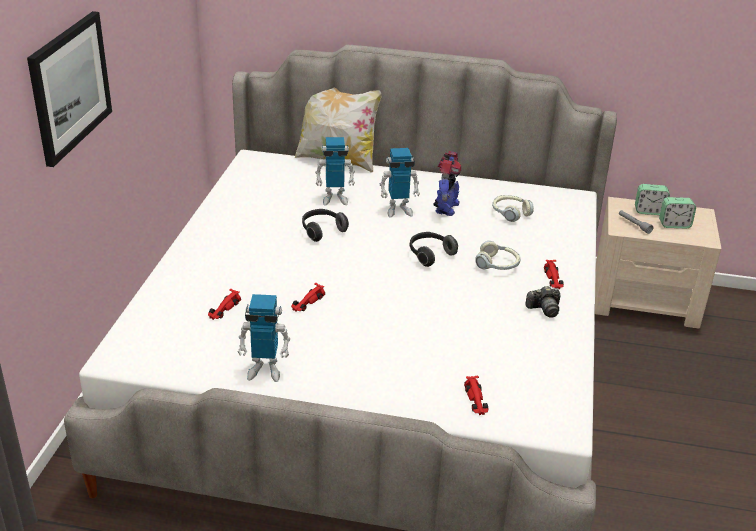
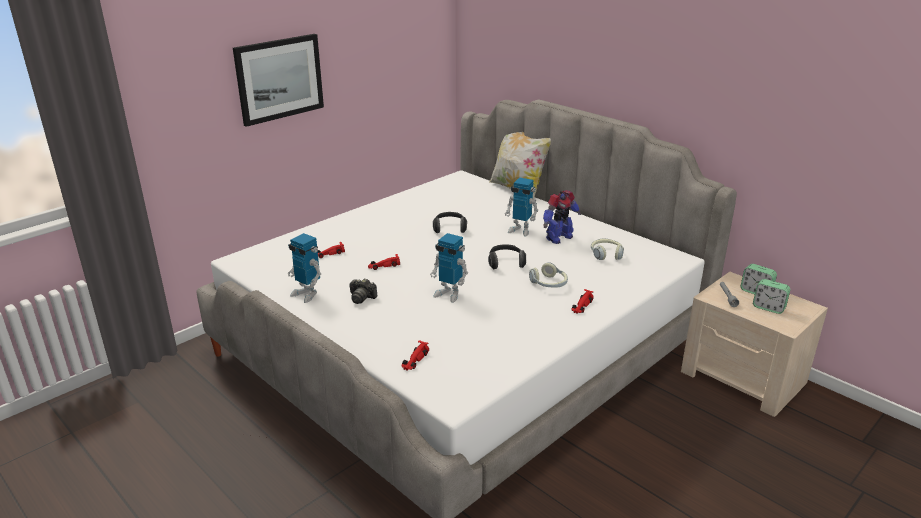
camera: 35 degrees right, 5 degrees down
(335, 198) = (484, 212): toy robot -> toy robot (449, 294)
(544, 309) = (546, 322): camera -> camera (362, 298)

